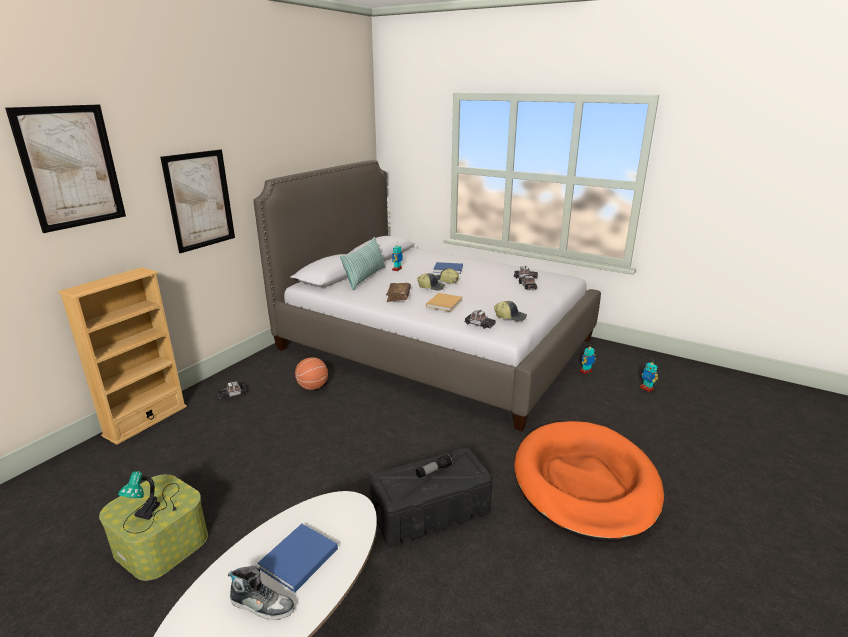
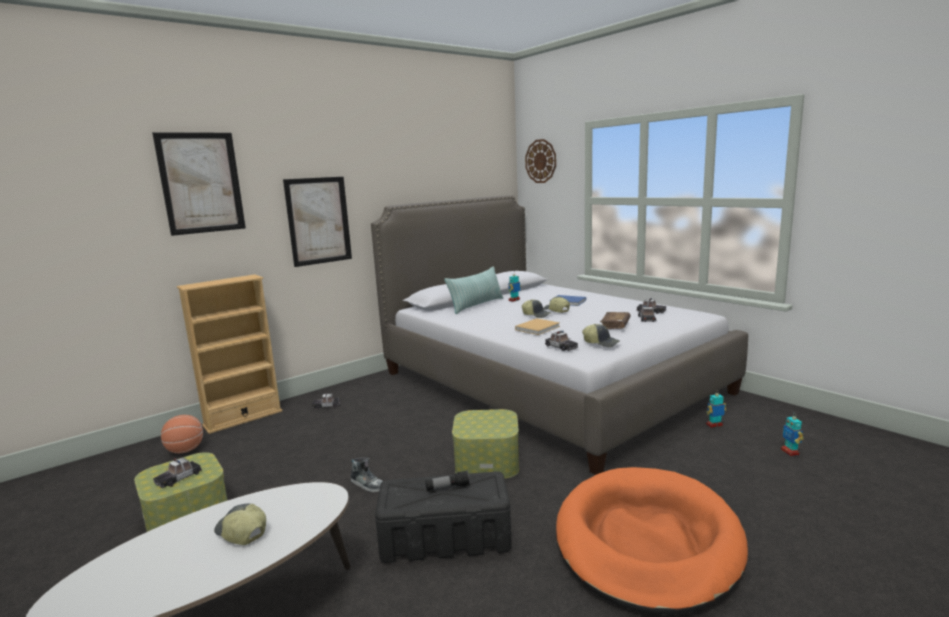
camera: 20 degrees right, 10 degrees down
(154, 509) = (178, 478): table lamp -> toy car
(262, 605) = (181, 564): shoe -> shoe (368, 485)
(297, 560) = (241, 533): blue book -> cap
(313, 387) = (401, 407): basketball -> basketball (185, 450)
(398, 296) = (496, 320): brown book -> brown book (615, 325)
(403, 126) = (541, 161): none -> wall clock
(425, 432) = (487, 461): none -> storage box

